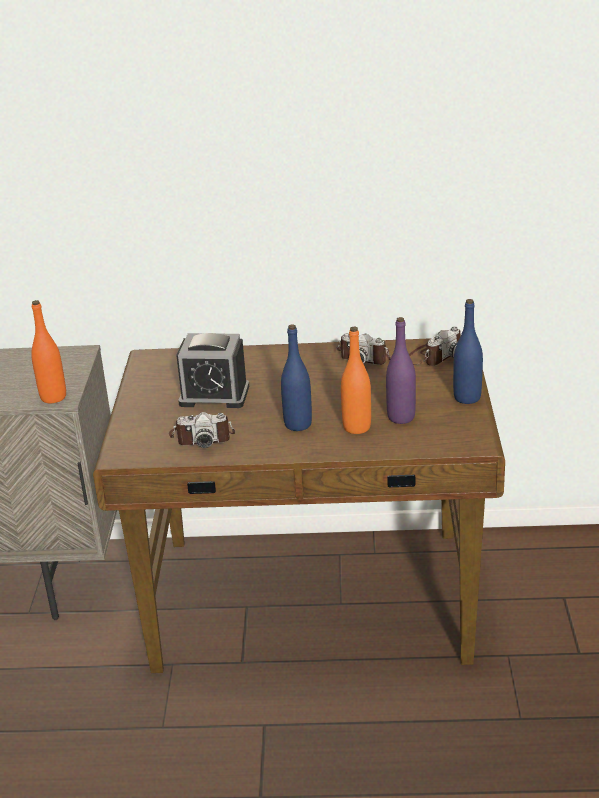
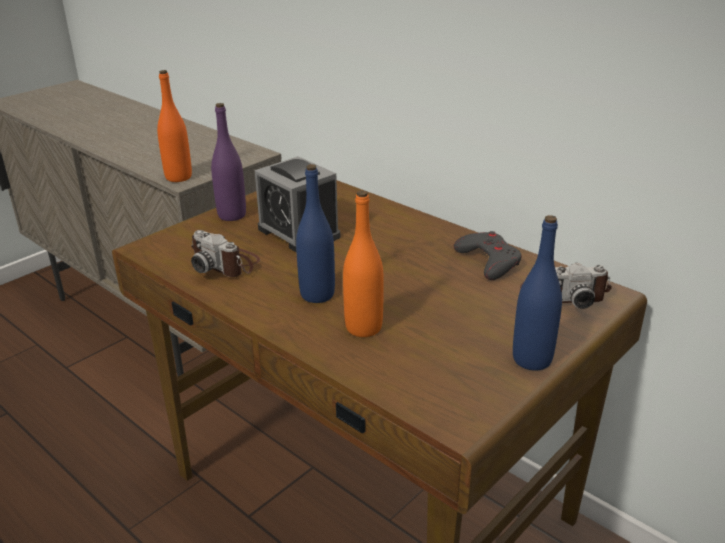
camera: 40 degrees right, 0 degrees up
(365, 356) = (488, 261): camera -> grey game controller
(401, 417) = (424, 342): purple bottle -> purple bottle (232, 215)

